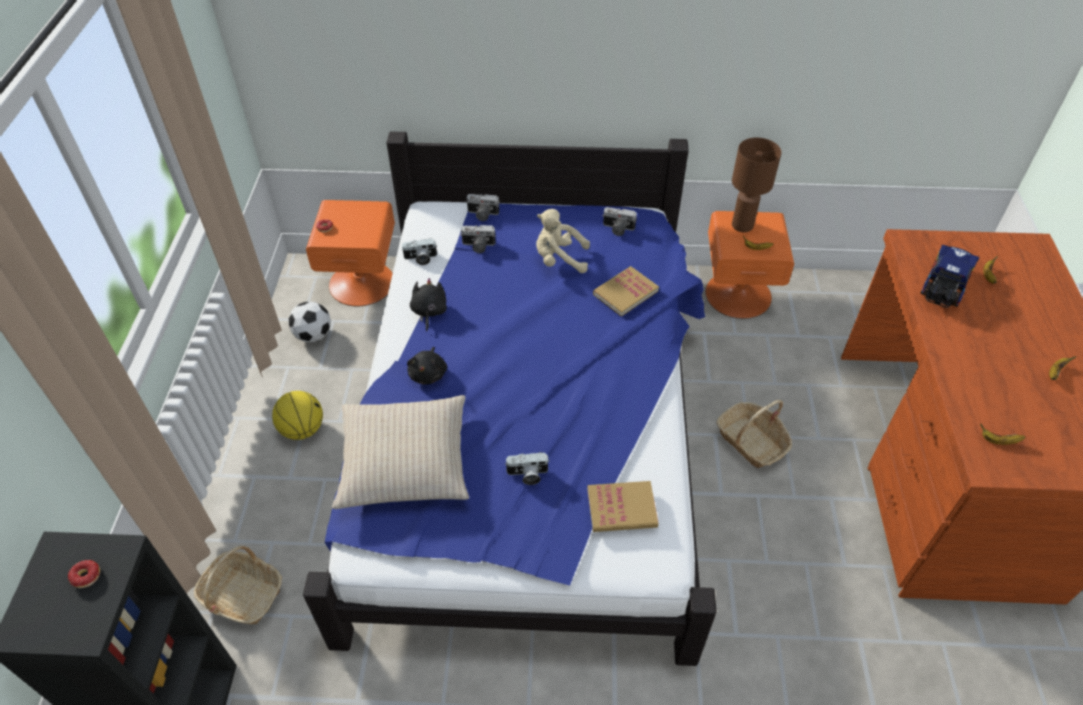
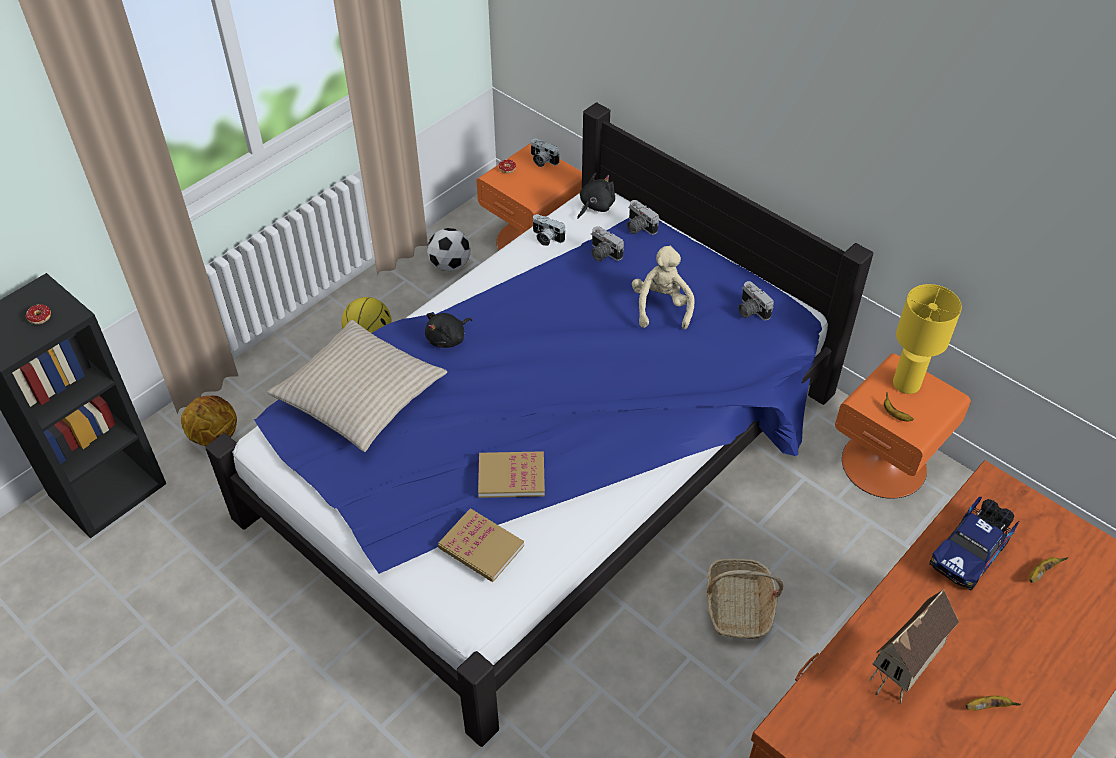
camera: 40 degrees right, 0 degrees up
(242, 595) = (214, 436): basket -> basketball
(429, 312) = (502, 288): black plush toy -> black plush toy (595, 206)
(527, 475) = (435, 468): camera -> camera (542, 160)
(559, 259) = (661, 307): beige plush toy -> beige plush toy turned 45 degrees clockwise
(625, 293) = (688, 372): book -> book (511, 476)
(742, 226) = (905, 384): brown table lamp -> yellow table lamp
(943, 287) = (971, 551): toy truck -> toy truck turned 150 degrees clockwise
(998, 441) = (833, 717): banana -> none
(999, 389) = (900, 677): none -> toy house

